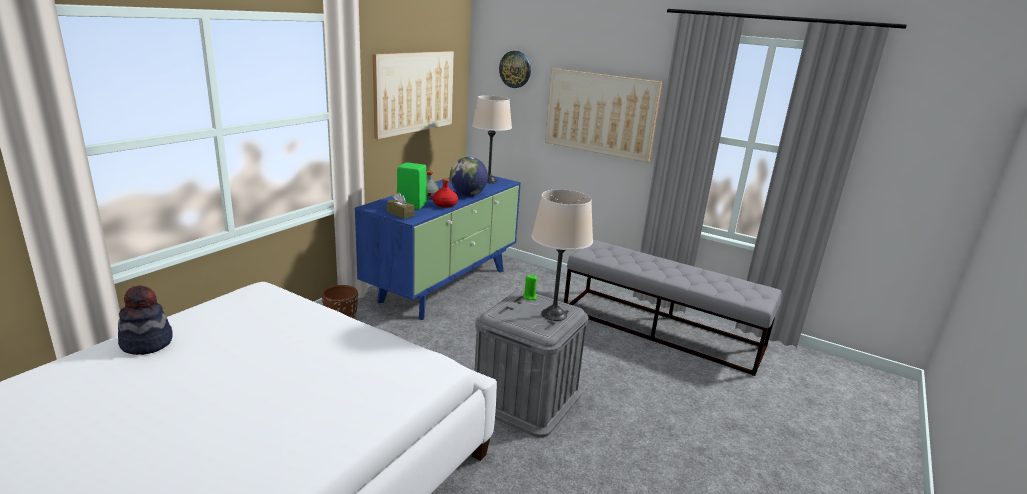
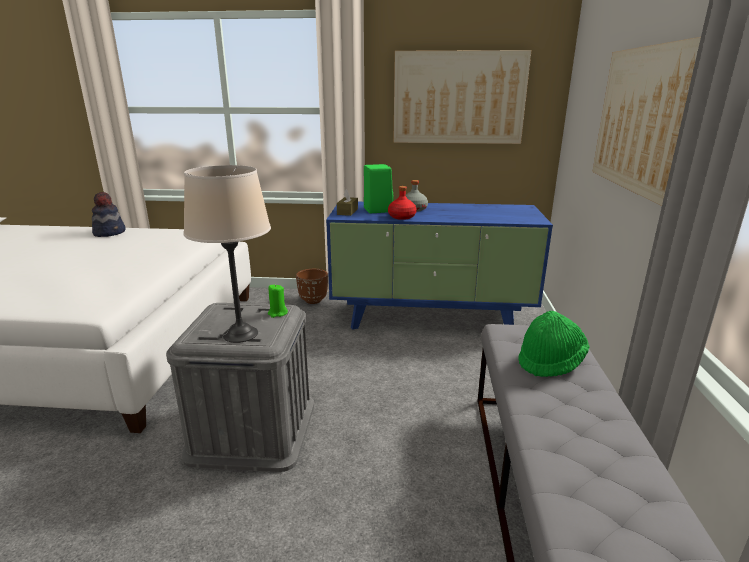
camera: 65 degrees right, 0 degrees up
(468, 194) = (452, 217): globe -> none
(489, 180) = (519, 215): beige table lamp -> none
(515, 69) = (594, 65): wall clock -> none
(625, 257) = (550, 362): none -> green hat

